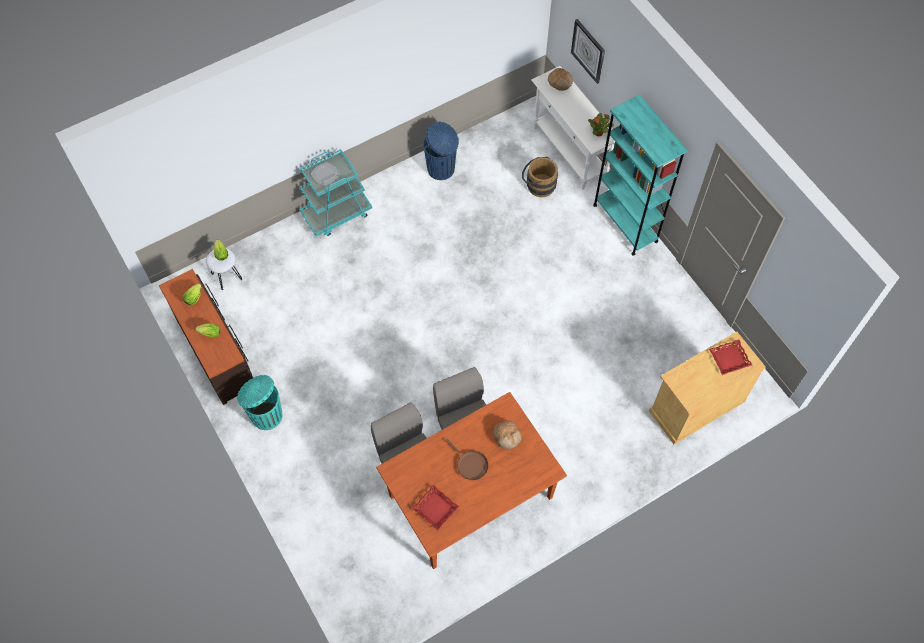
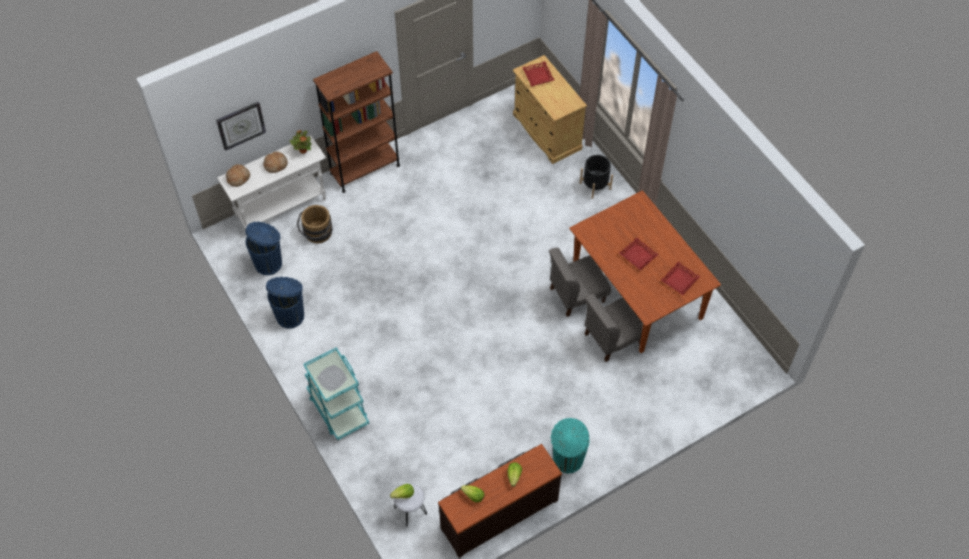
camera: 90 degrees left, 5 degrees down
(470, 464) = (638, 255): brown frying pan -> red tray
(502, 147) = (269, 263): none -> blue trash can
(507, 436) = (611, 230): bread -> bread (276, 164)
(619, 457) = (595, 186): none -> black planter
(625, 223) = (365, 169): turquoise bookcase -> brown bookcase

